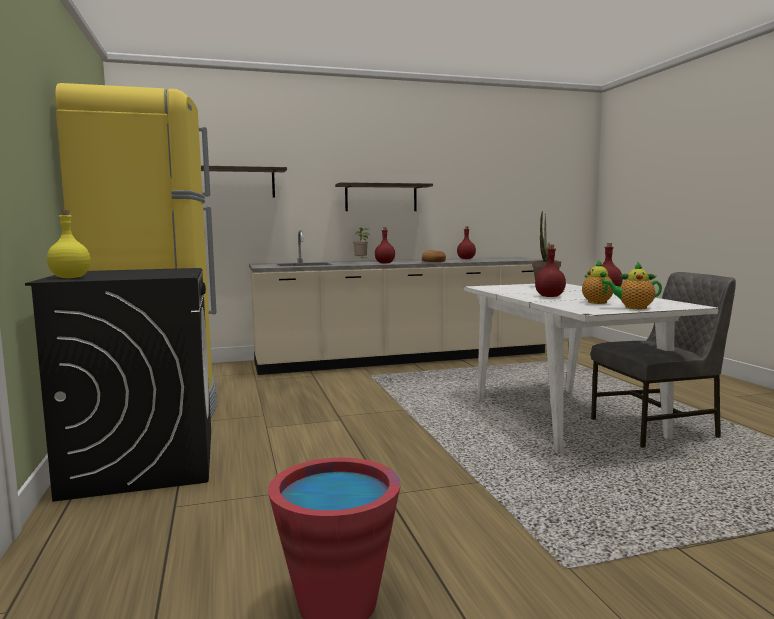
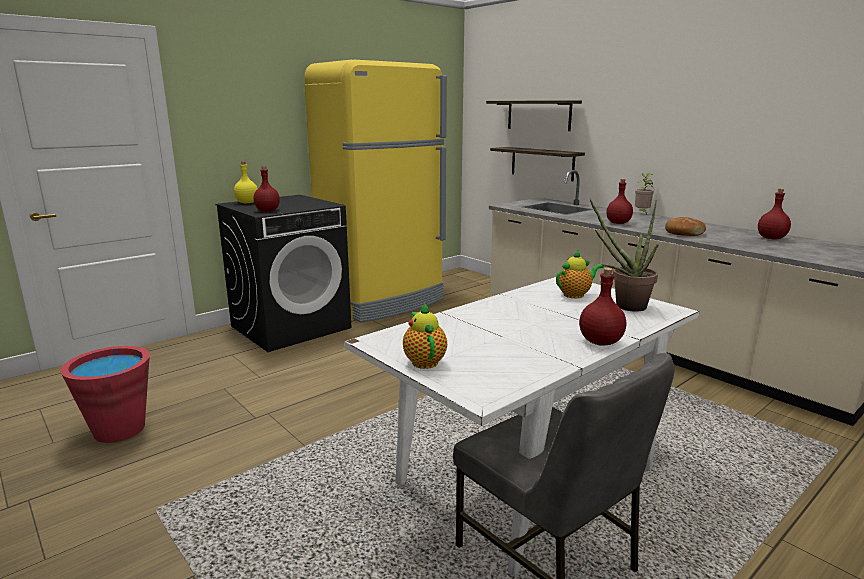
camera: 65 degrees right, 10 degrees up
(381, 198) = (684, 136): shelf -> shelf (542, 163)
(550, 296) = (501, 316): red bottle -> red bottle (268, 211)
(596, 302) = (465, 340): teapot -> teapot (575, 295)

